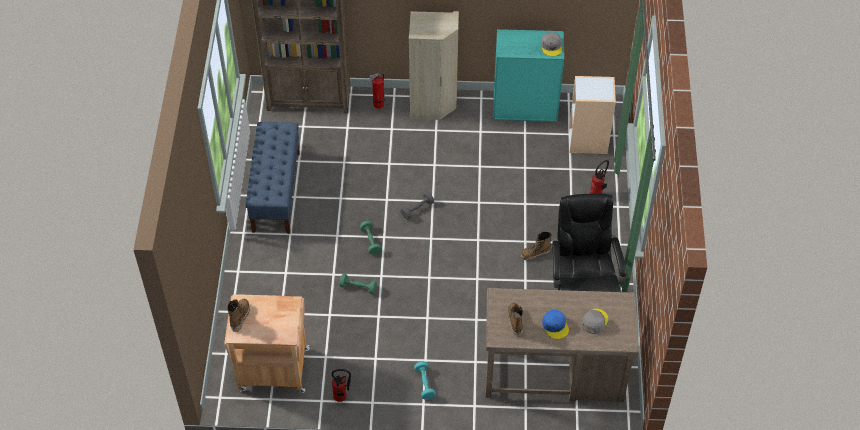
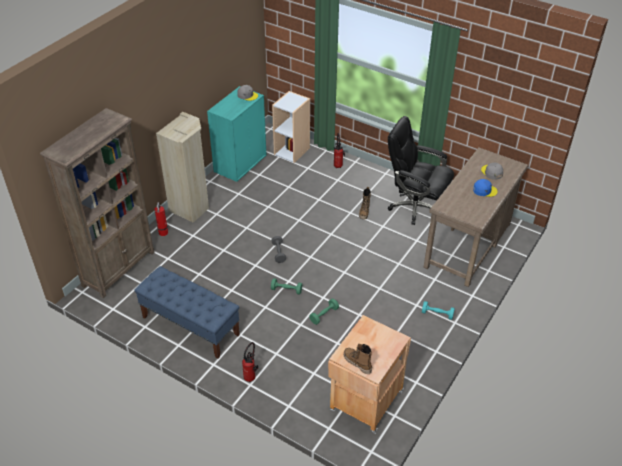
camera: 60 degrees left, 10 degrees down
(342, 398) = (421, 368): fire extinguisher -> fire extinguisher (251, 377)
(515, 321) = (469, 207): boot -> none

